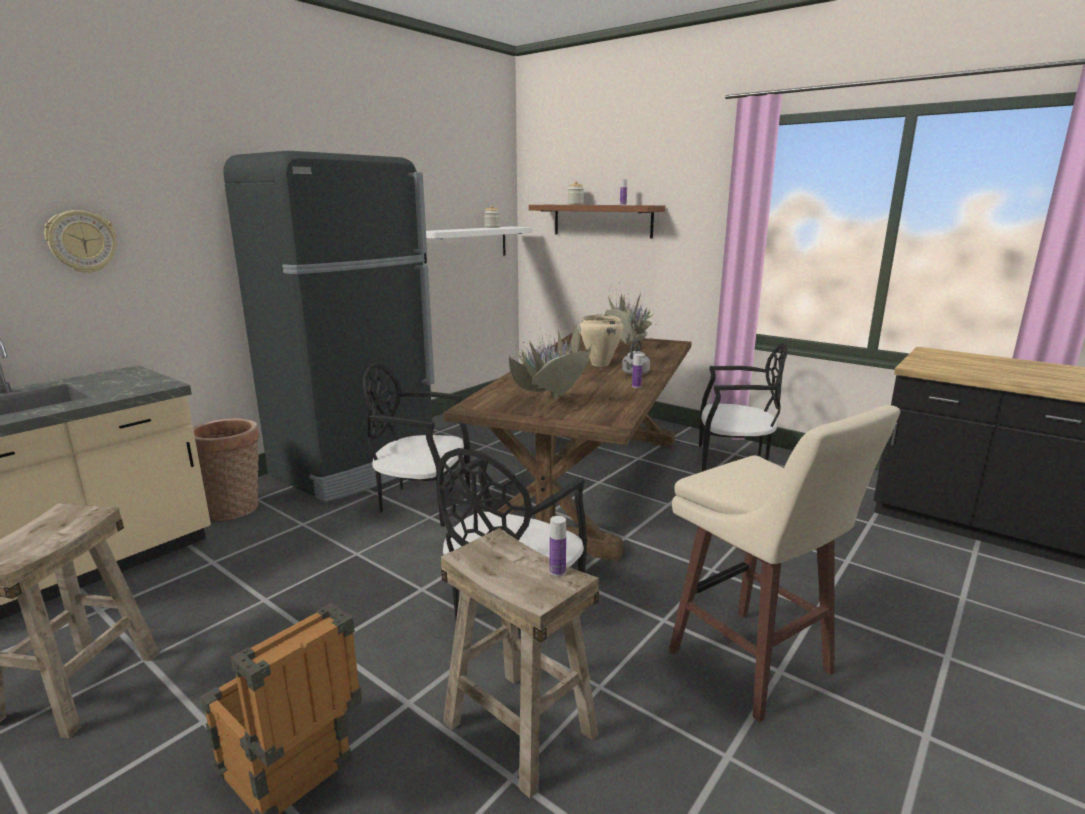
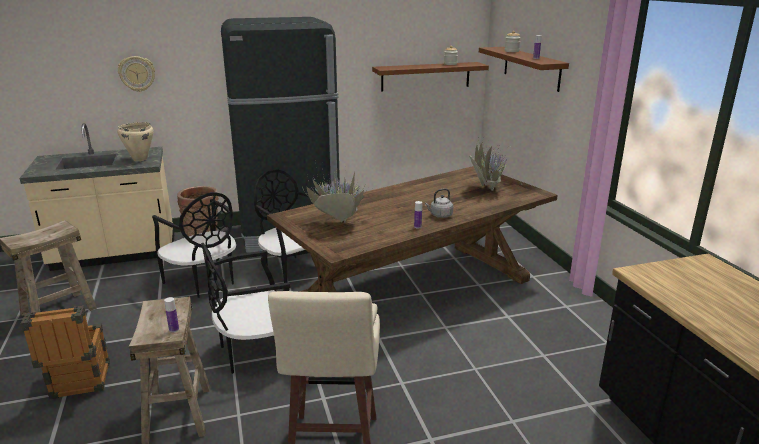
camera: 35 degrees right, 5 degrees up
(466, 244) = (425, 76): white shelf -> brown shelf
(599, 364) = (433, 200): beige cooking pot -> beige cooking pot (139, 159)
(733, 461) = (553, 312): black chair -> black chair (203, 282)

